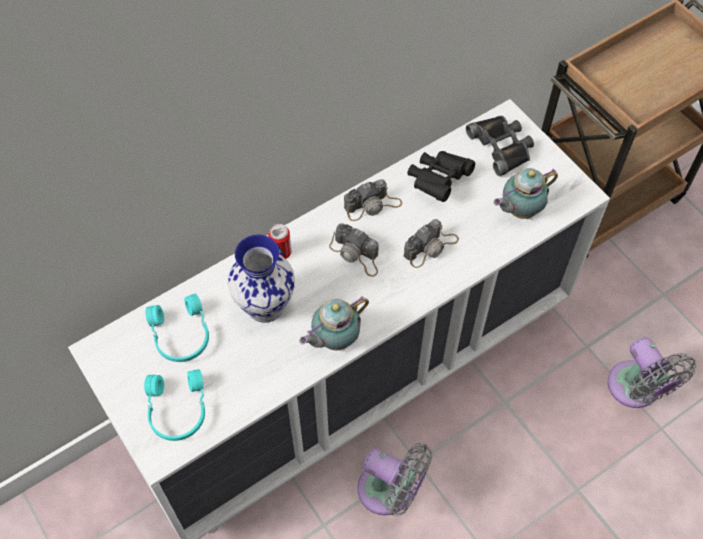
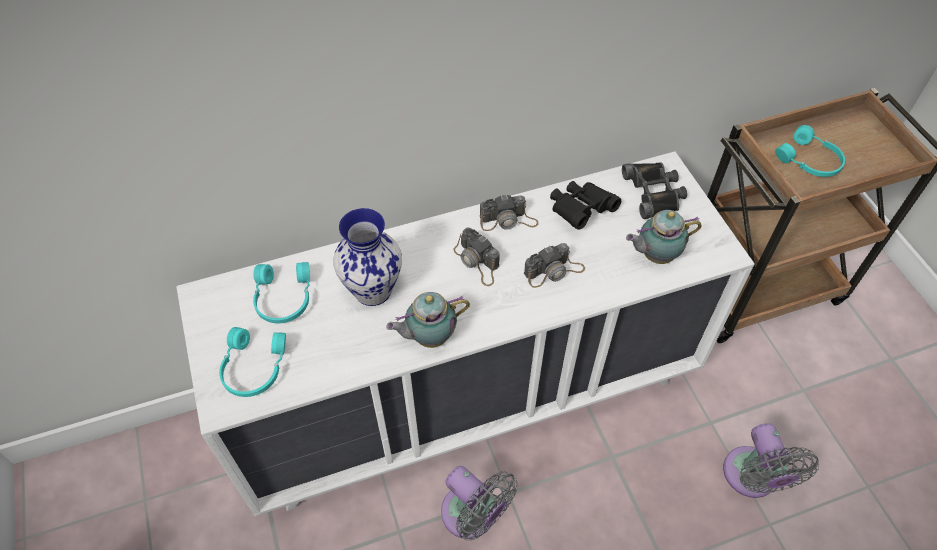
camera: 15 degrees right, 5 degrees down
(281, 252) = (405, 244): can -> none
(635, 84) = (809, 161): none -> turquoise headphones

